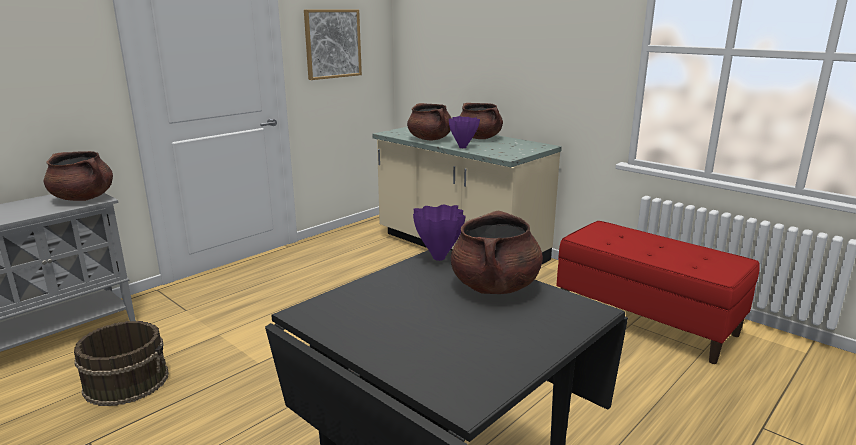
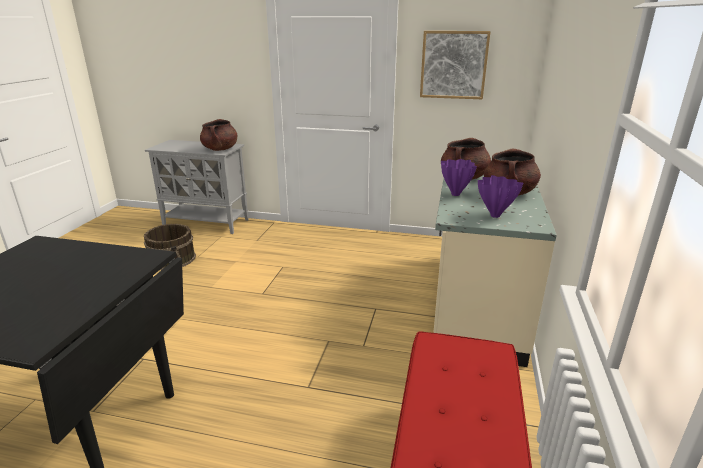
camera: 60 degrees right, 5 degrees up
(438, 258) = (144, 257): purple vase -> purple vase (494, 215)
(495, 287) = (86, 291): brown cooking pot -> none

